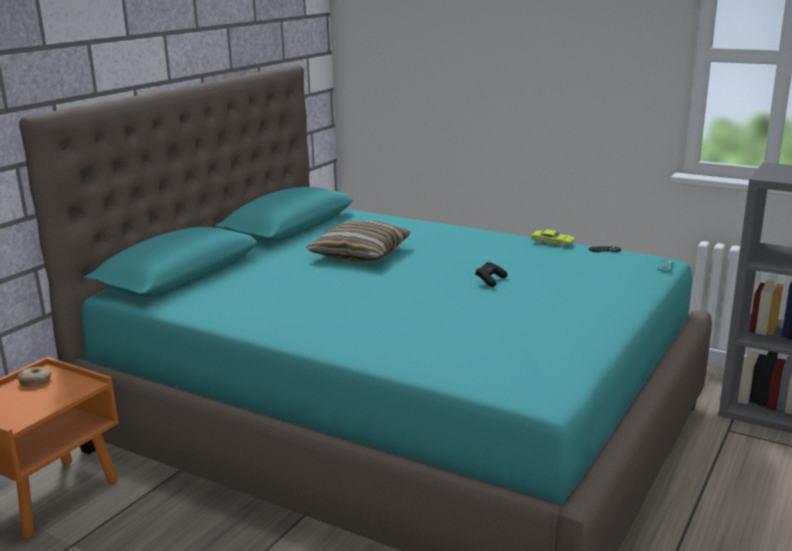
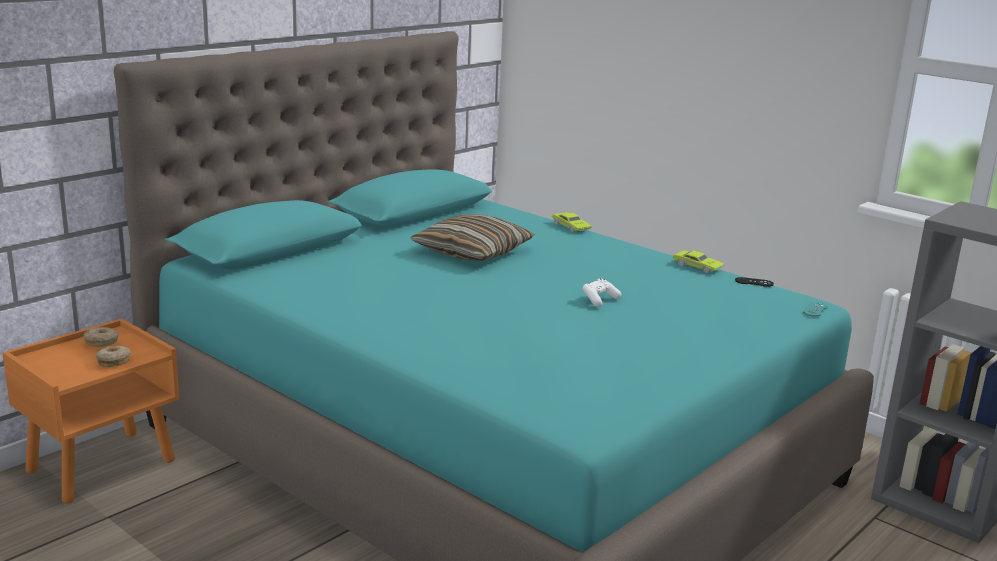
camera: 10 degrees right, 0 degrees up
(55, 397) = (114, 361): none -> donut
(430, 222) = (571, 226): none -> green toy car
(490, 280) = (599, 300): black game controller -> white game controller

